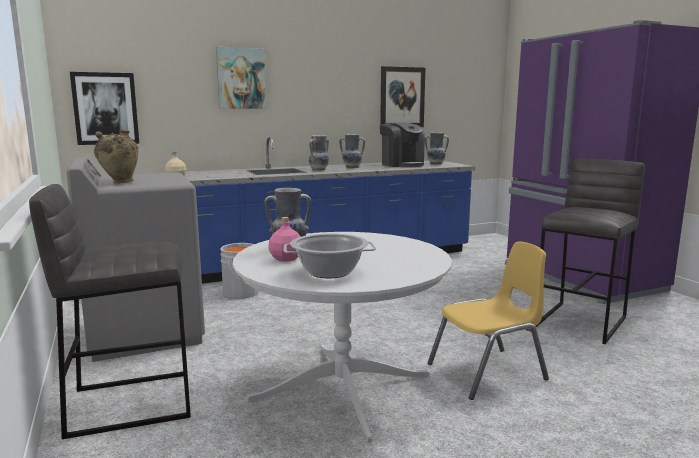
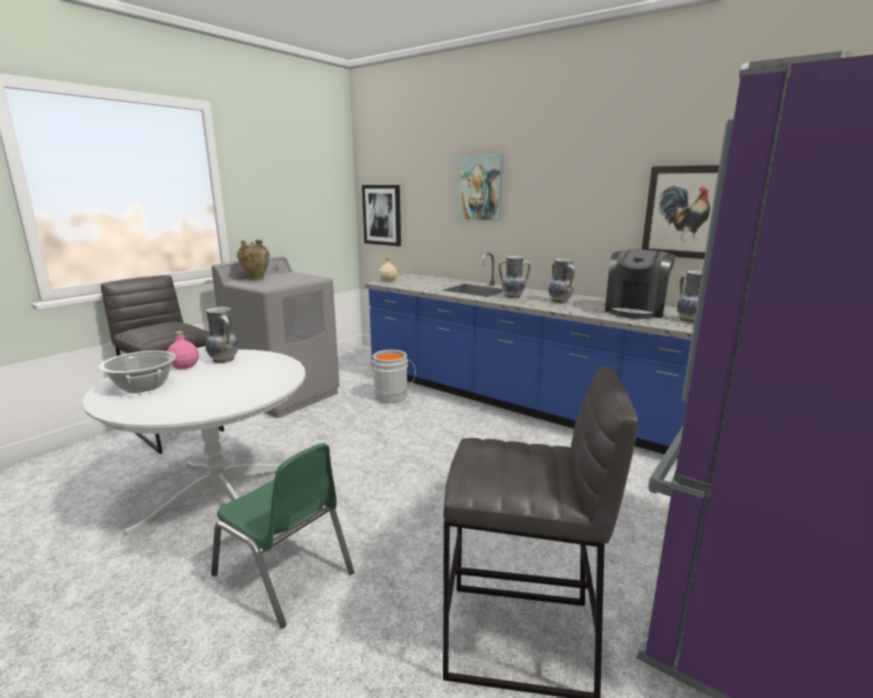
camera: 60 degrees right, 5 degrees up
(488, 372) = (284, 574): yellow chair -> green chair

